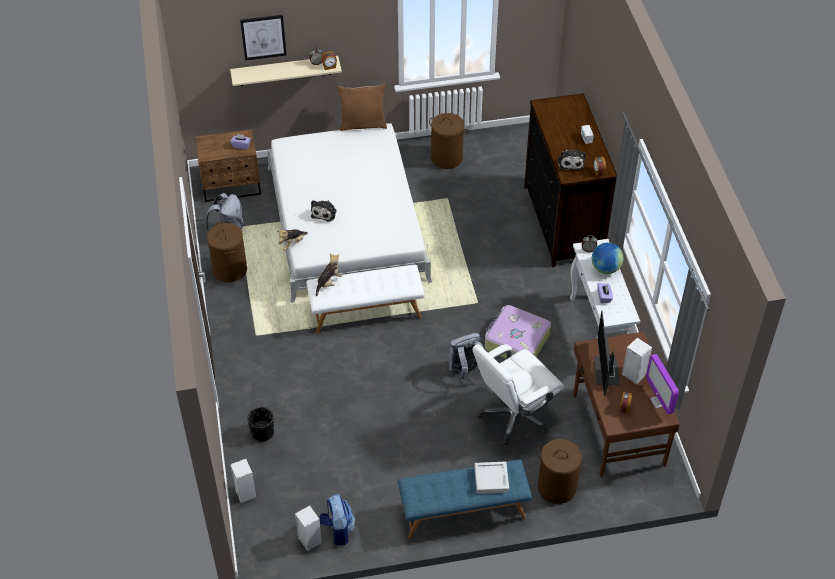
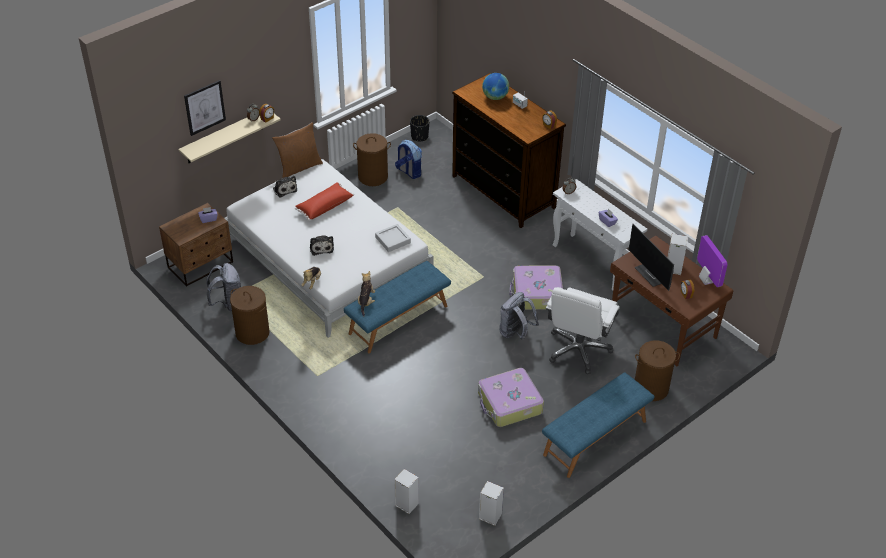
camera: 30 degrees left, 5 degrees down
(262, 433) = (384, 450): black planter -> black planter (419, 137)
(338, 530) = (507, 498): backpack -> backpack (409, 172)
(357, 172) = (324, 206): none -> red pillow
(366, 312) = (398, 319): white bench -> blue bench
(407, 440) = (509, 404): none -> suitcase
(491, 479) = (616, 396): grey tray -> grey tray (393, 240)
(570, 162) = (522, 126): plush toy -> plush toy (284, 189)
(605, 268) = (592, 201): globe -> globe (495, 97)
(659, 401) = (706, 280): monitor -> monitor turned 150 degrees counterclockwise

